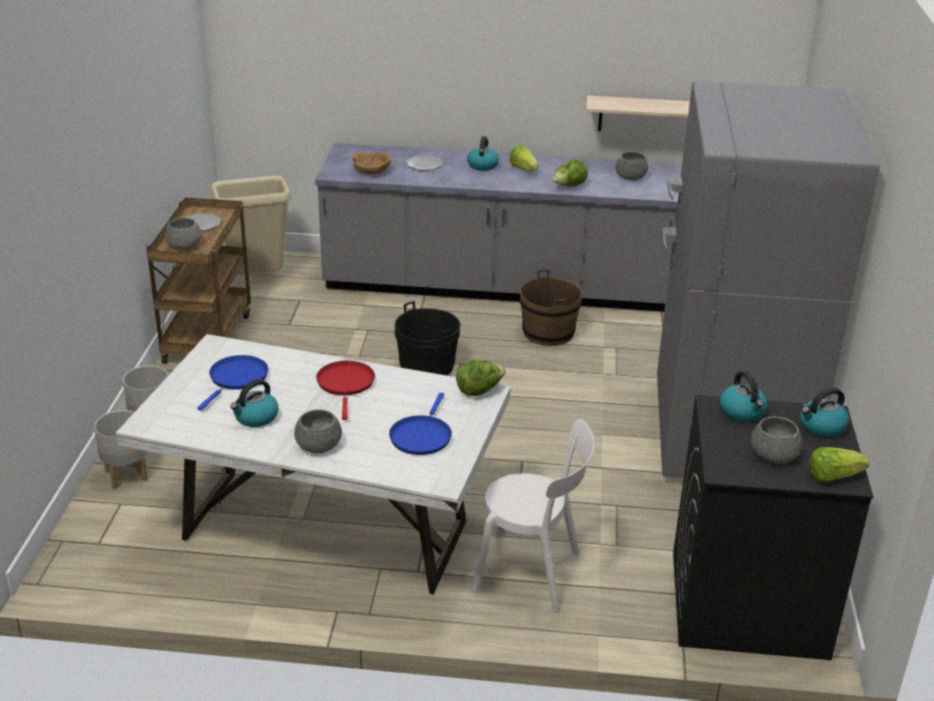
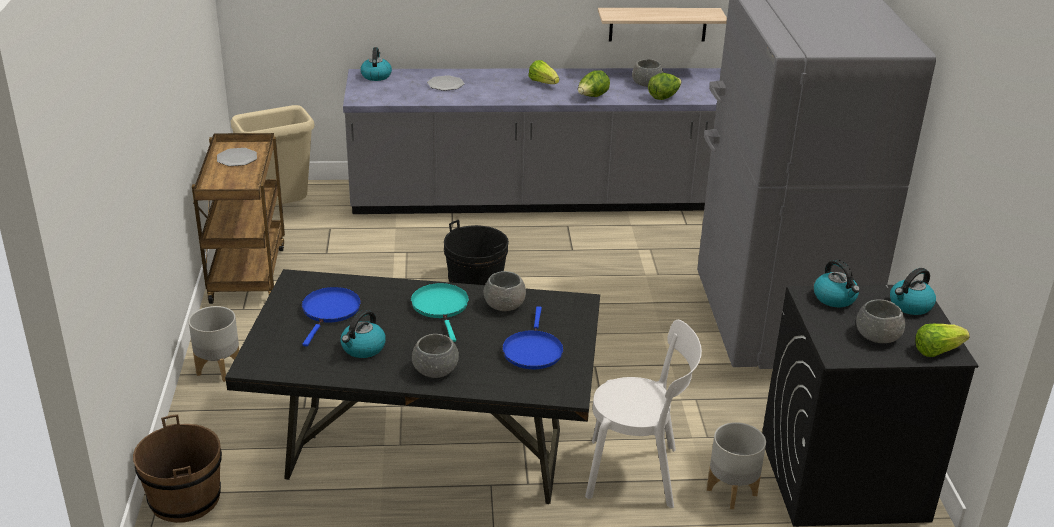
camera: 10 degrees left, 0 degrees up
(126, 475) = (206, 420): grey planter -> grey planter (731, 492)
(183, 245) = (227, 182): grey bowl -> grey bowl (504, 304)
(328, 531) = (428, 454): white dining table -> black dining table
(346, 384) = (441, 307): red frying pan -> turquoise frying pan
(371, 171) = (396, 94): brown bowl -> none
(479, 391) = (572, 301): lettuce -> lettuce (664, 97)
(482, 165) = (502, 81): kettle -> kettle (376, 76)
(548, 333) = (582, 240): brown bucket -> brown bucket (184, 499)

